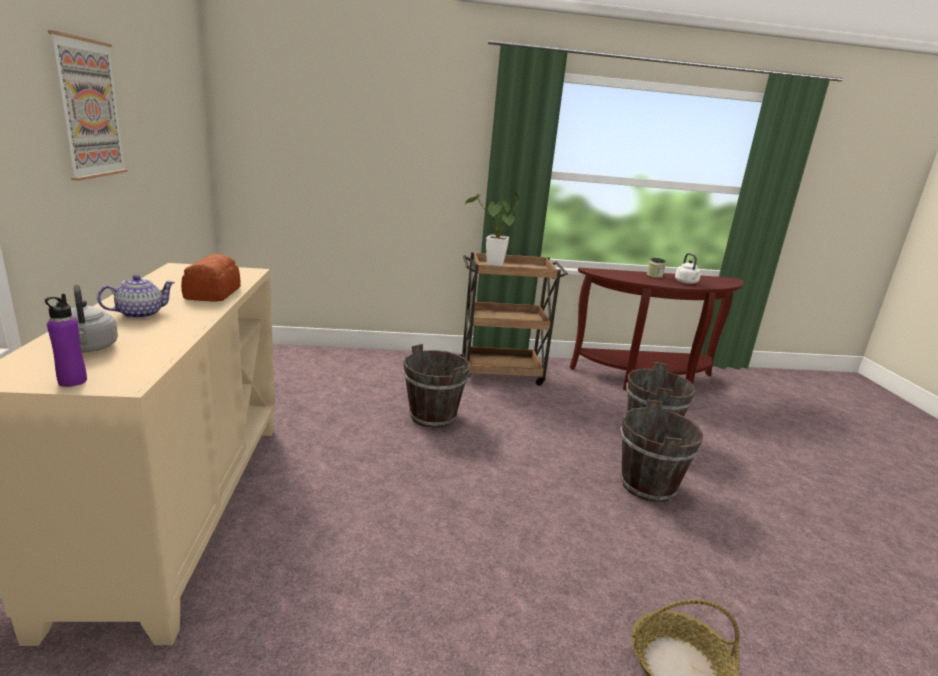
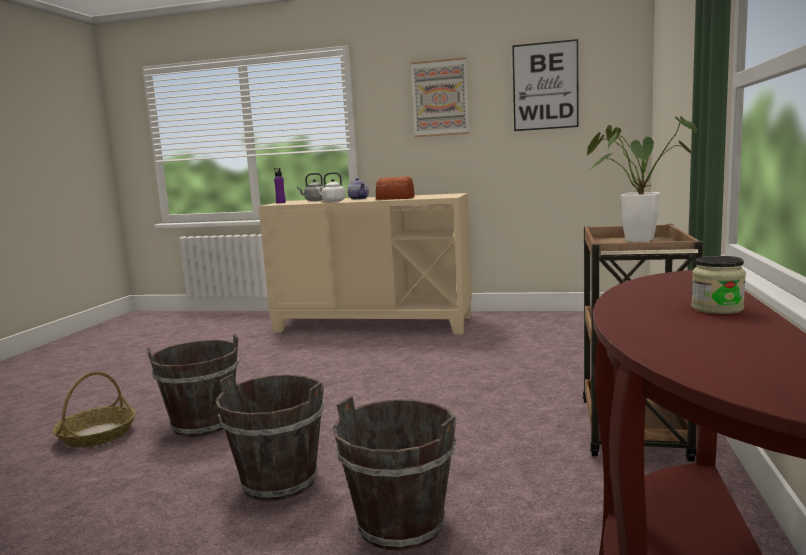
camera: 110 degrees right, 10 degrees down
(164, 106) = (545, 86): none -> picture
(433, 416) = (482, 382): brown bucket -> brown bucket (203, 424)
(687, 282) = (668, 328): white kettle -> white kettle (332, 201)

